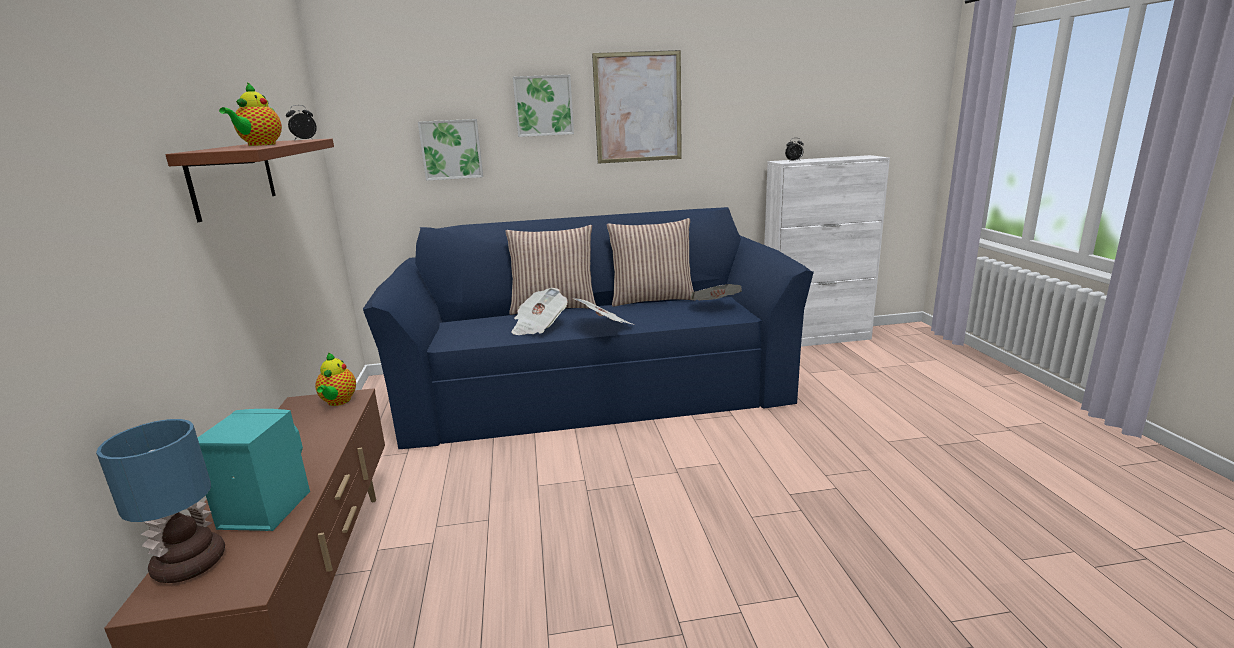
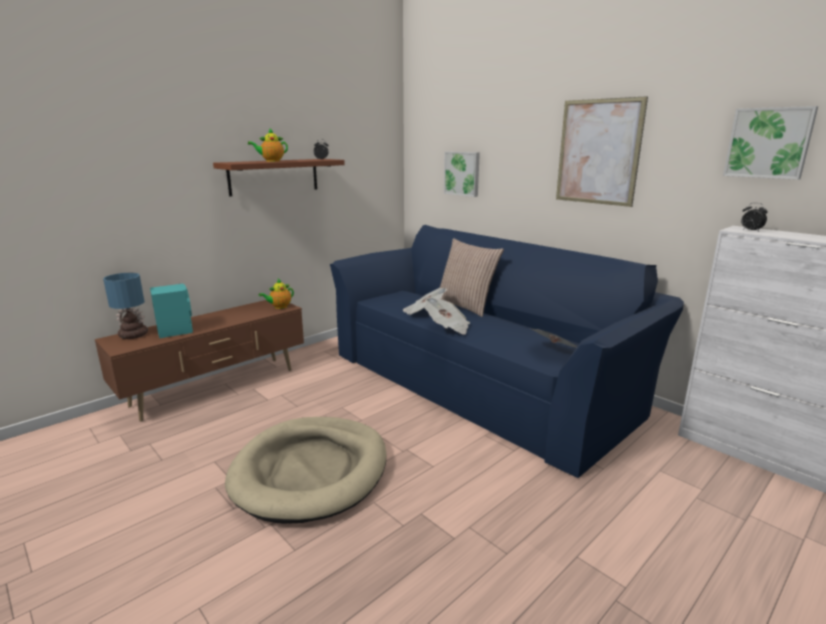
camera: 55 degrees right, 0 degrees up
(543, 106) = (523, 145): picture -> picture (768, 143)
(652, 299) = (533, 327): pillow -> none
(657, 546) = (311, 471): none -> beige dog bed

